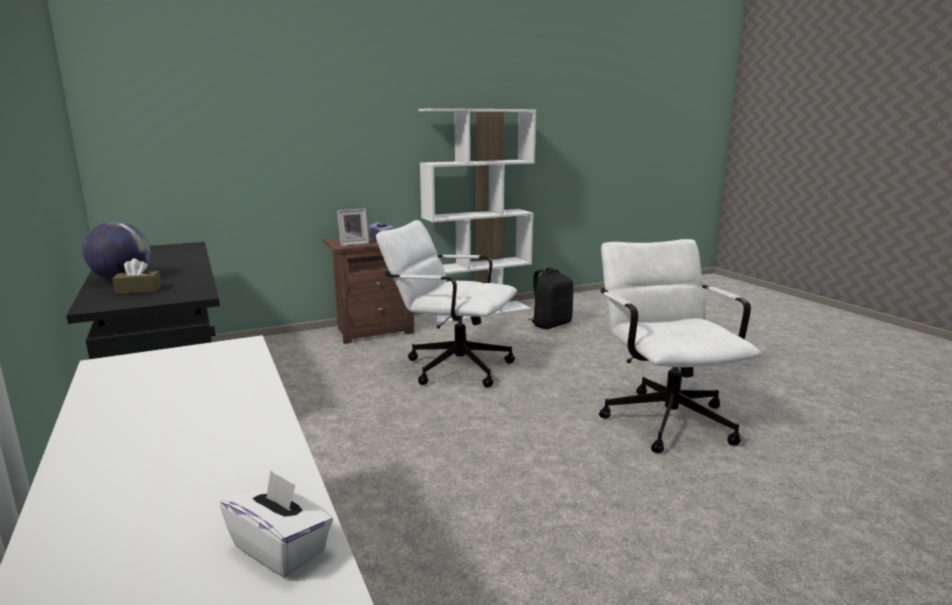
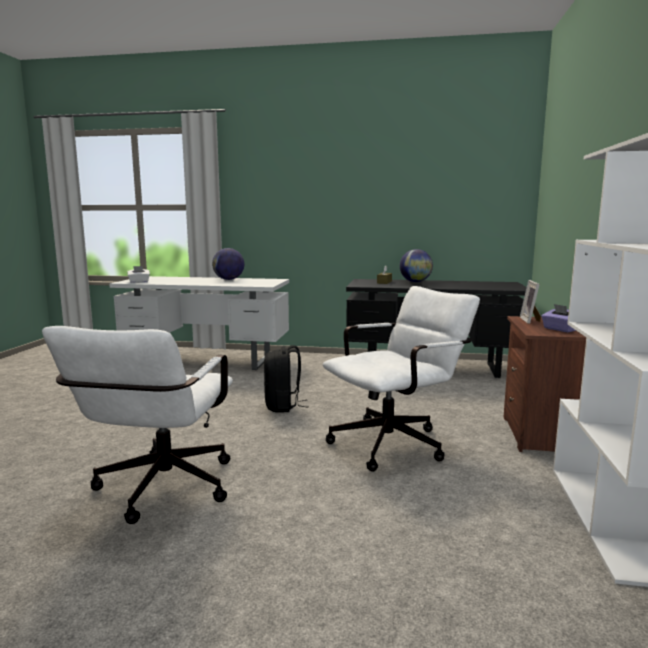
camera: 125 degrees right, 5 degrees down
(123, 417) = (229, 279): none -> globe
(550, 324) = (500, 562): black backpack -> black backpack (283, 406)
(663, 416) = (159, 492): white office chair -> white office chair turned 75 degrees clockwise

